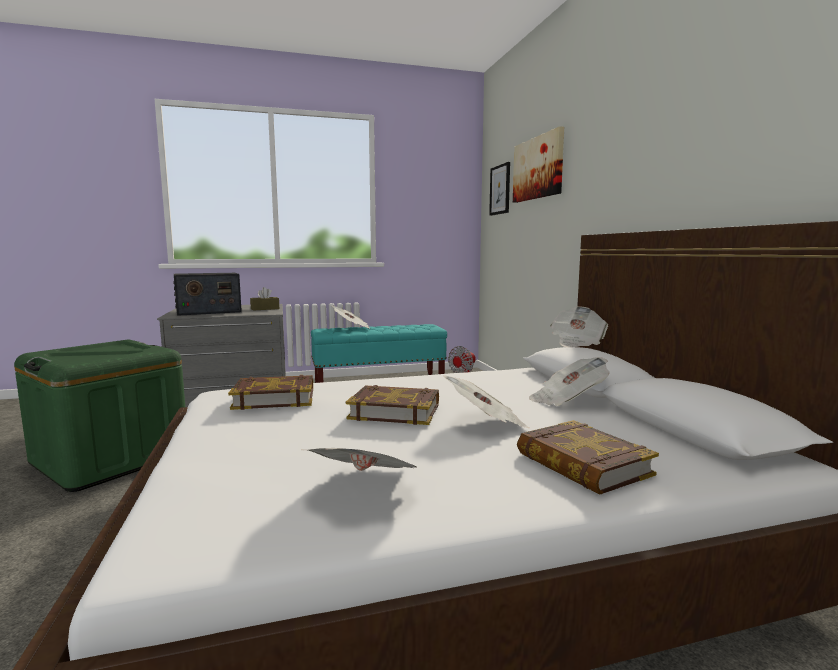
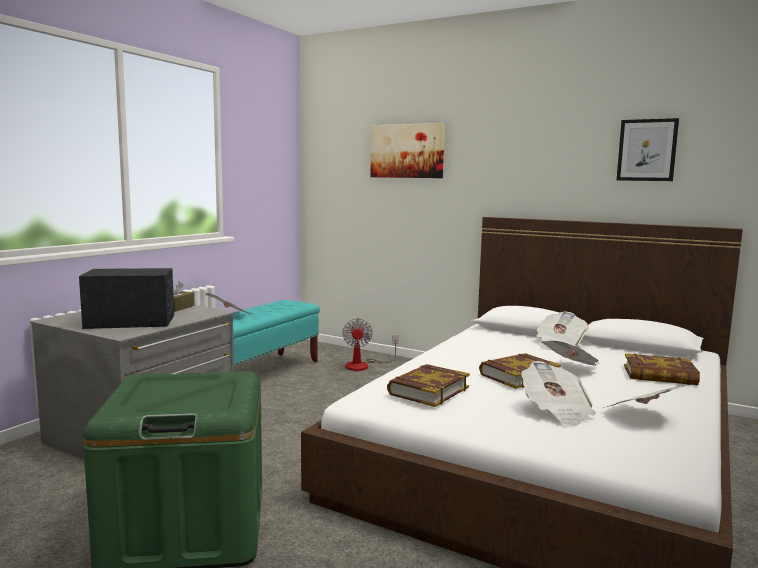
camera: 45 degrees left, 0 degrees up
(208, 311) = (131, 321): radio -> radio turned 120 degrees counterclockwise
(500, 190) = (341, 161): picture -> picture (647, 150)
(577, 343) = (502, 302): newspaper -> newspaper (556, 412)

